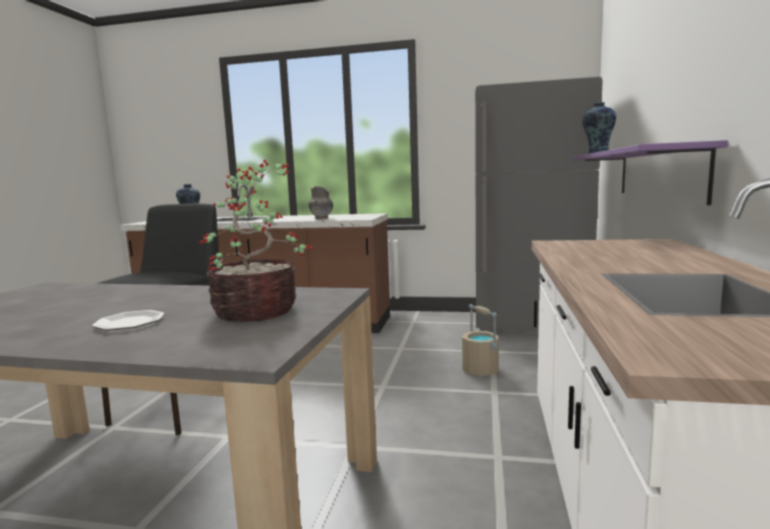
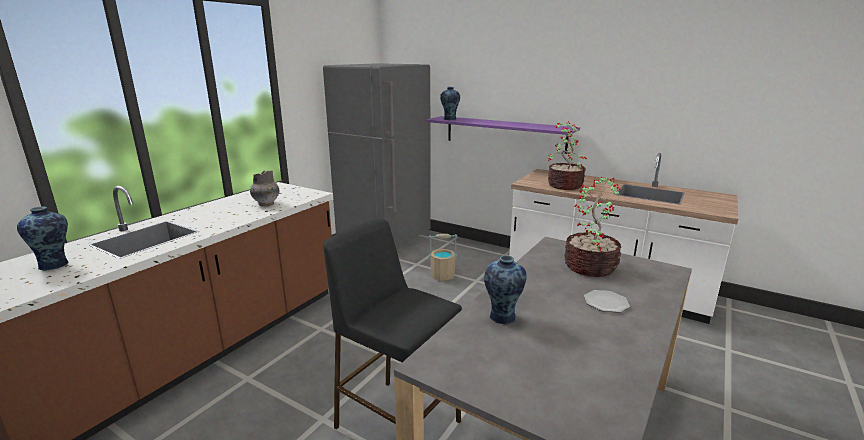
camera: 70 degrees left, 10 degrees up
(112, 294) = (502, 318): none -> vase
(590, 252) = (564, 185): none -> potted plant

